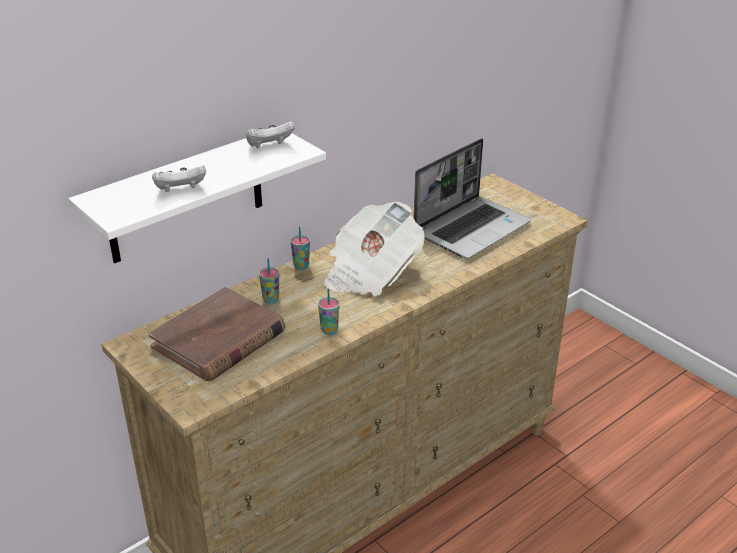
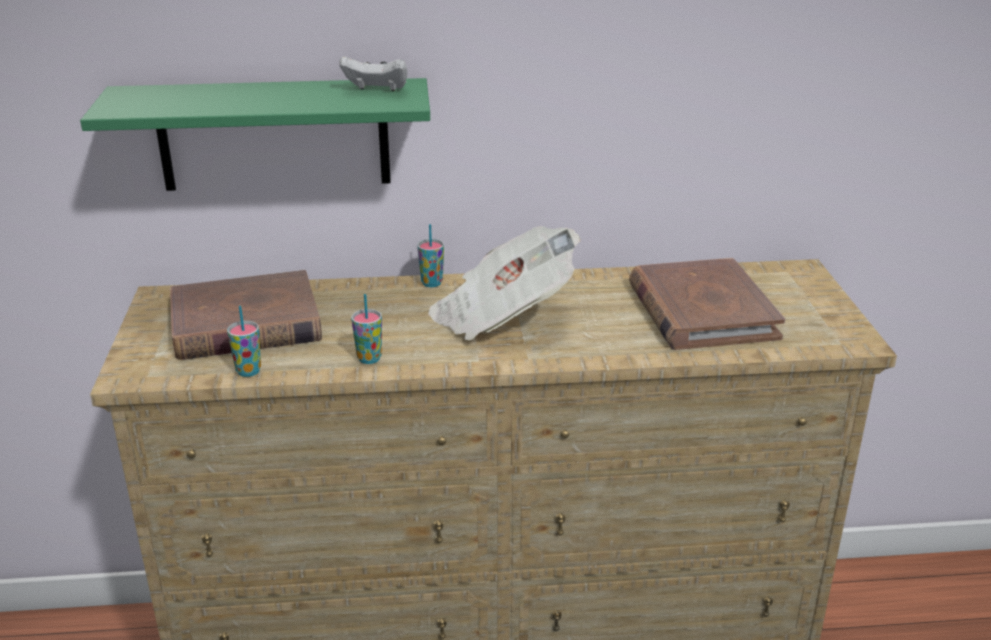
camera: 35 degrees right, 5 degrees down
(180, 190) = (212, 104): white game controller -> none
(186, 196) = (274, 135): white shelf -> green shelf
(271, 299) = (352, 304): cup -> cup (248, 371)
(471, 228) = (701, 311): laptop -> brown book

